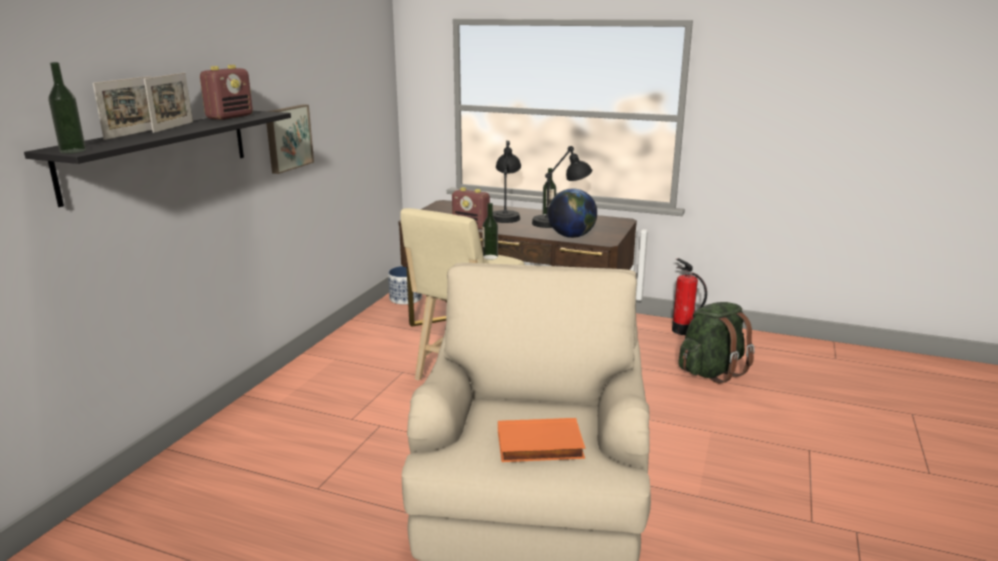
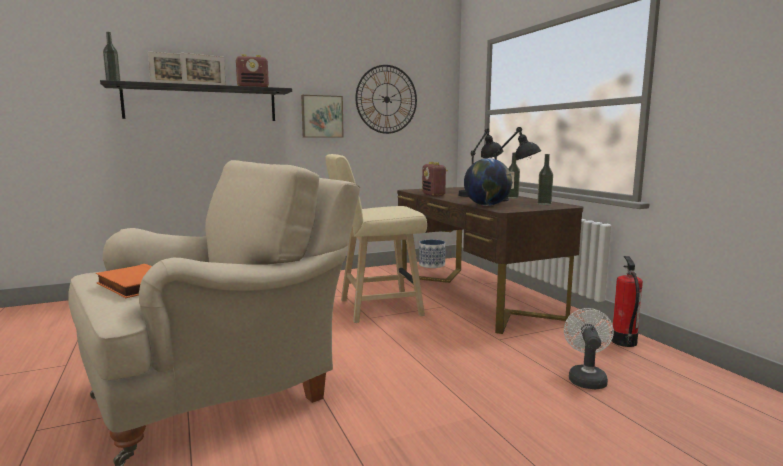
camera: 45 degrees right, 10 degrees down
(342, 98) = (386, 99): none -> wall clock
(490, 257) = (402, 209): bottle -> bottle (544, 204)
(711, 371) = (586, 378): green backpack -> white fan

